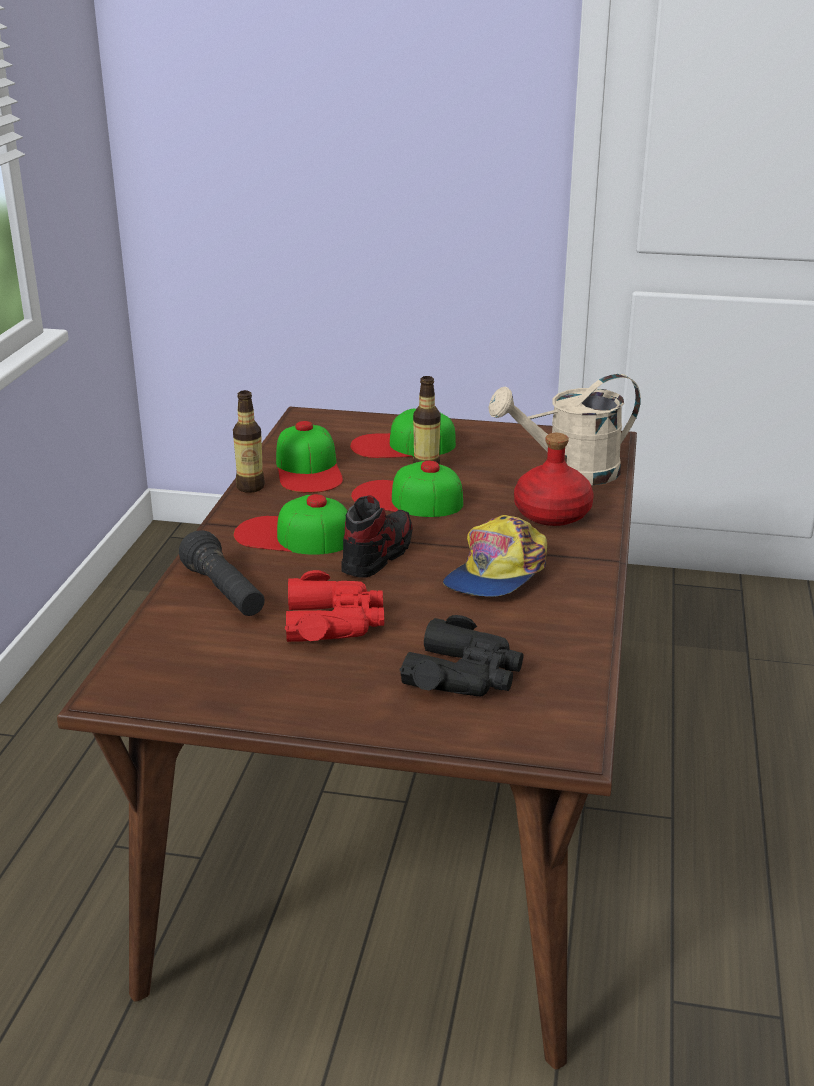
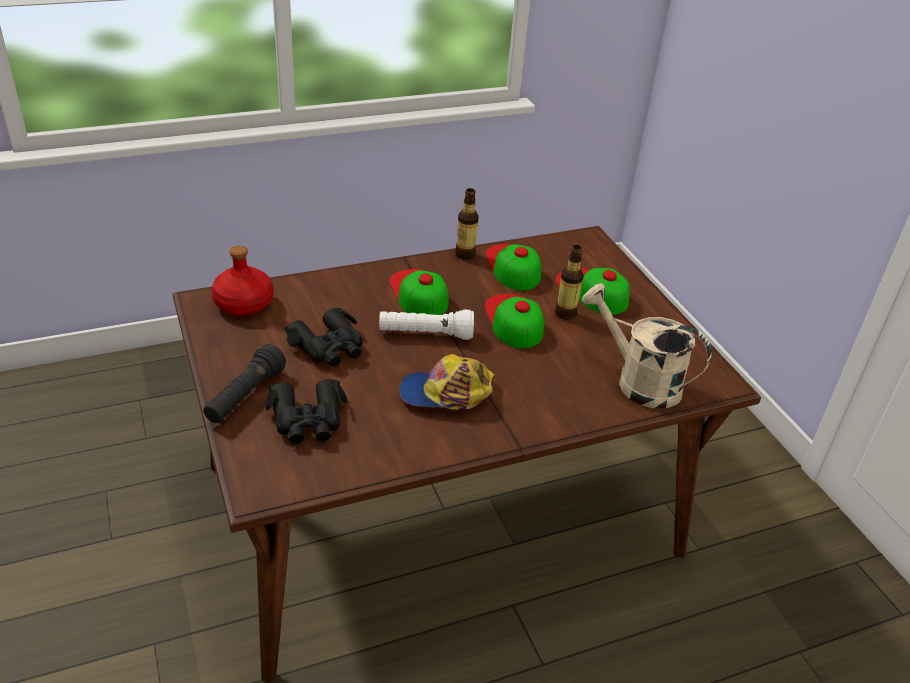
camera: 55 degrees right, 10 degrees up
(225, 593) = (329, 295): black flashlight -> black flashlight (245, 396)
(308, 469) = (513, 266): cap -> cap turned 120 degrees clockwise
(334, 622) = (329, 347): red binoculars -> black binoculars
(377, 554) = (425, 334): shoe -> white flashlight
(552, 514) = (559, 393): red bottle -> red bottle (243, 304)

